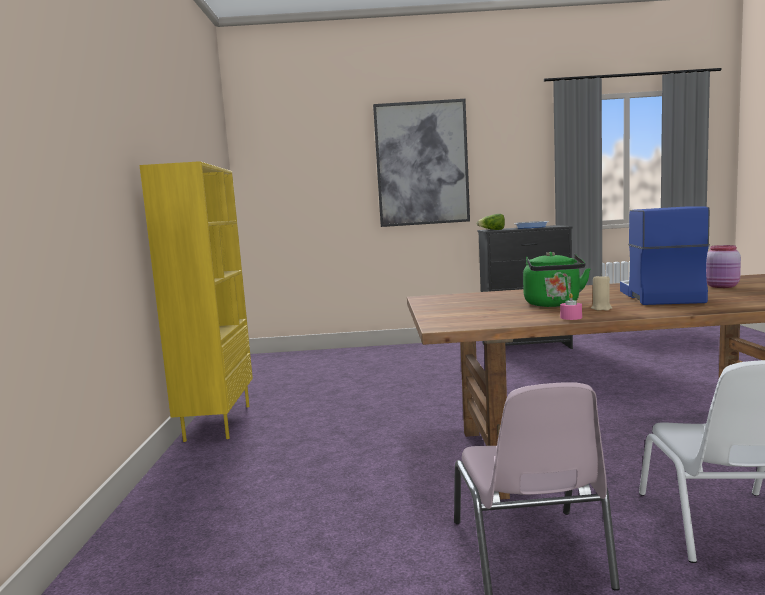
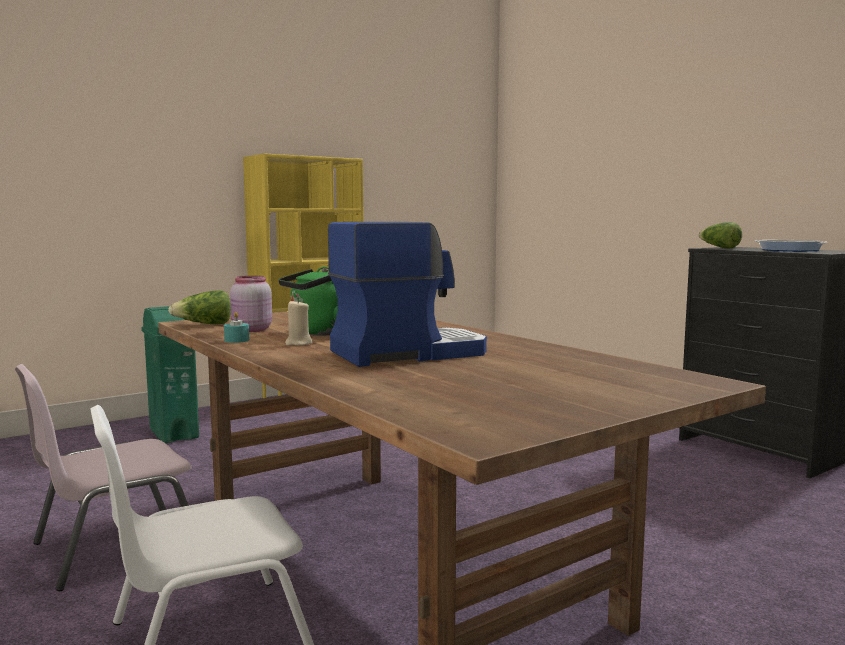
camera: 55 degrees right, 0 degrees up
(220, 496) = (174, 433): none -> green trash can
(422, 164) = (685, 141): picture -> none
(466, 323) = (204, 324): none -> lettuce
(571, 317) = (237, 340): pink candle -> turquoise candle
(722, 286) = (532, 369): pink jar -> pink jar (251, 330)

